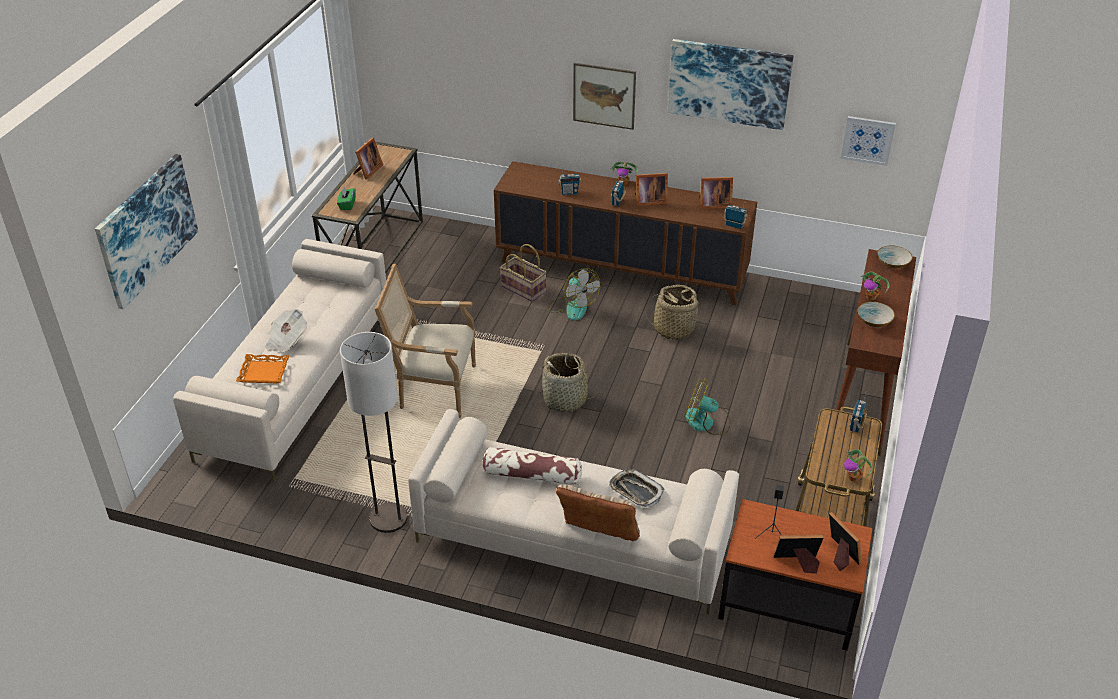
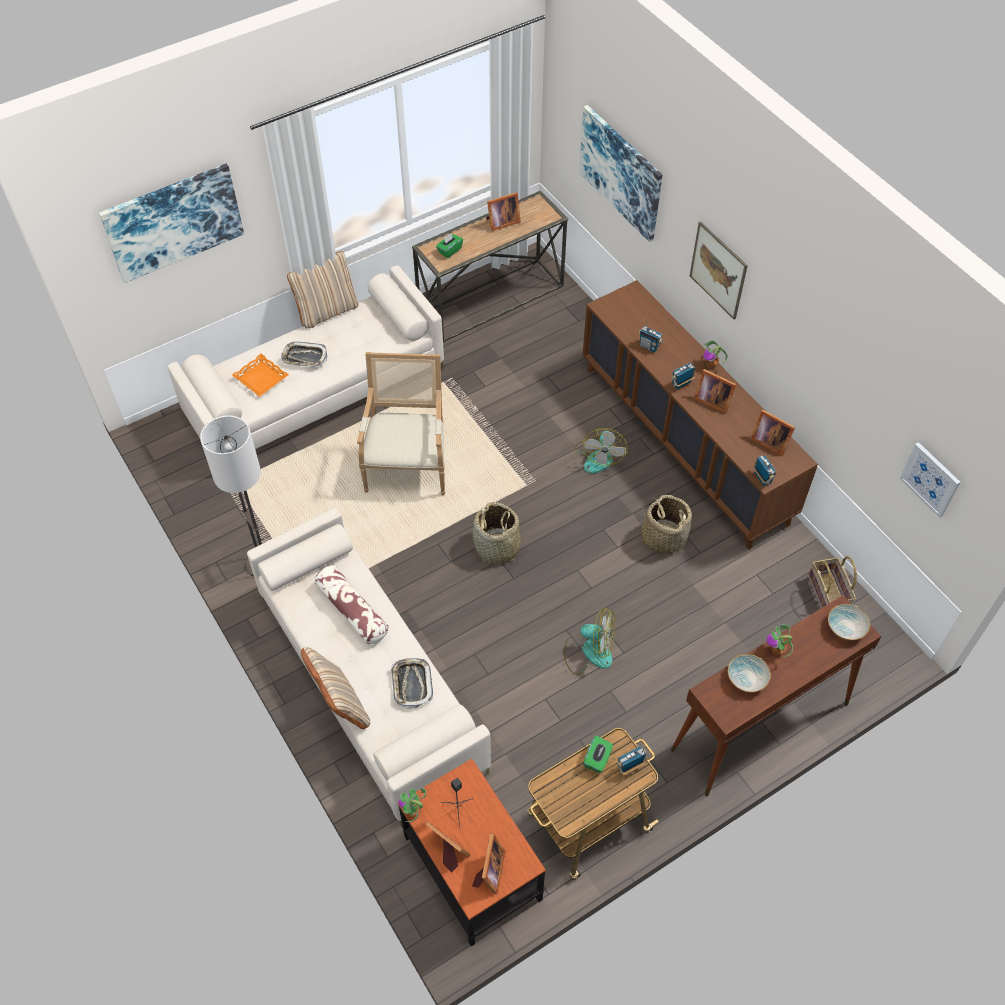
camera: 40 degrees right, 15 degrees up
(268, 303) = (327, 311): none -> beige pillow
(286, 340) = (304, 357): newspaper -> tray
(433, 388) = (407, 465): armchair -> armchair turned 45 degrees clockwise
(524, 288) = (577, 411): basket -> basket (828, 595)
(706, 422) = (589, 651): fan -> fan turned 135 degrees clockwise
(729, 83) = (821, 333): picture -> picture (621, 172)
(831, 434) = (597, 759): none -> green tissue box
(854, 478) = (567, 815): potted plant -> potted plant (414, 812)

